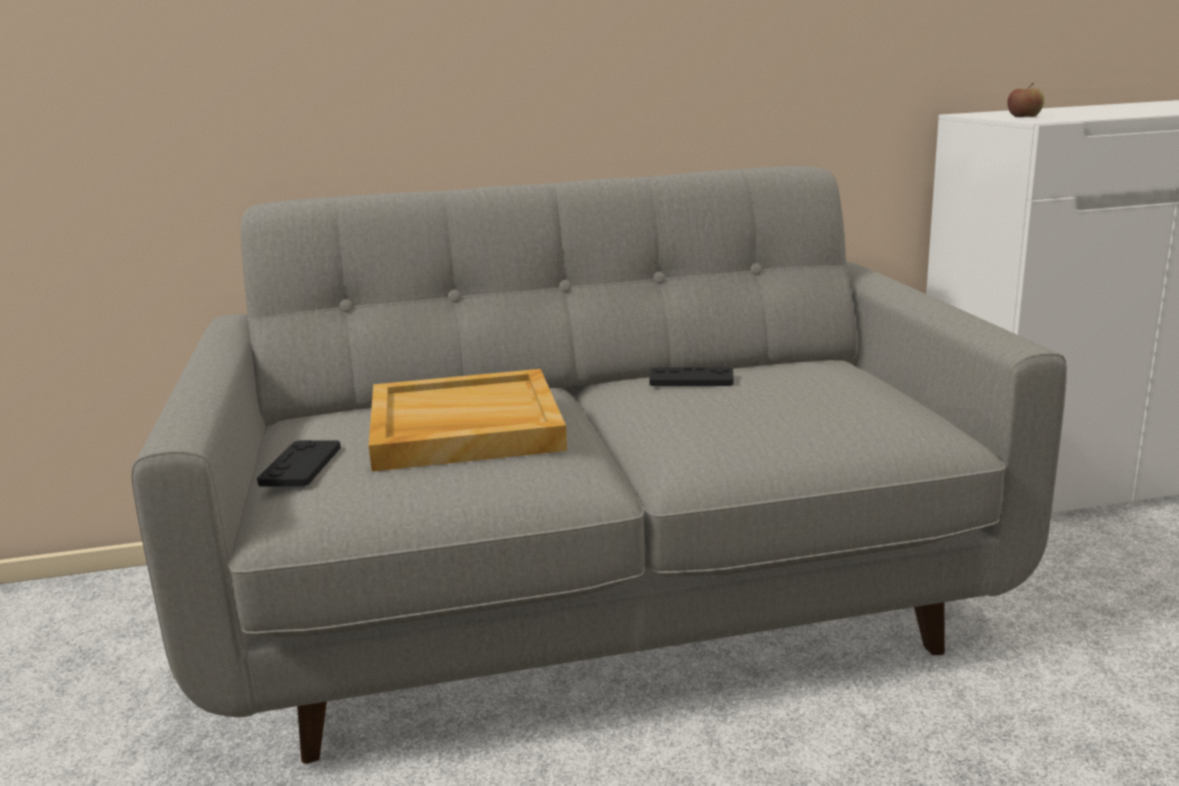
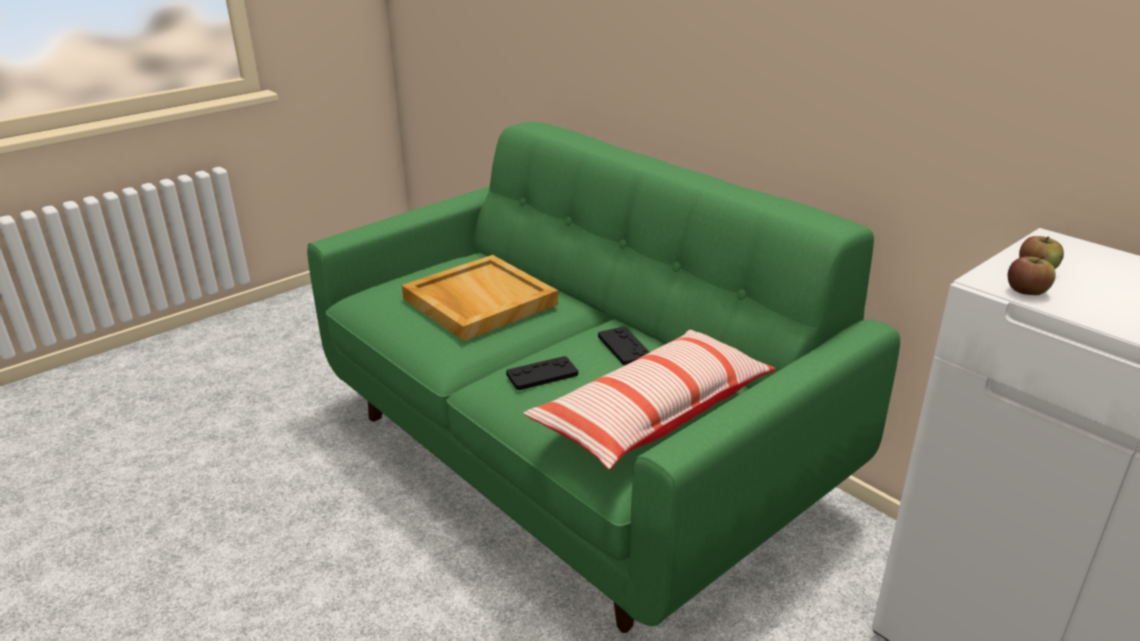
camera: 60 degrees right, 10 degrees up
(301, 465) = (400, 280): black game controller -> black game controller (542, 374)
(600, 601) = (573, 455): grey sofa -> green sofa
(847, 392) = (653, 414): none -> pillow
(1064, 118) = (1026, 291): none -> apple

